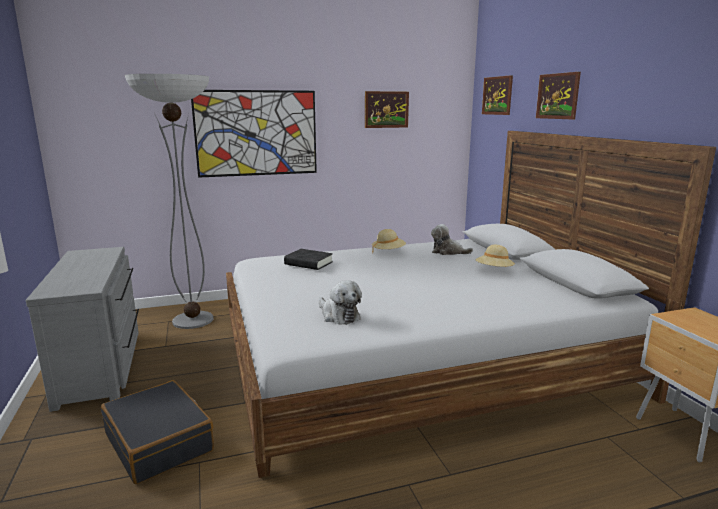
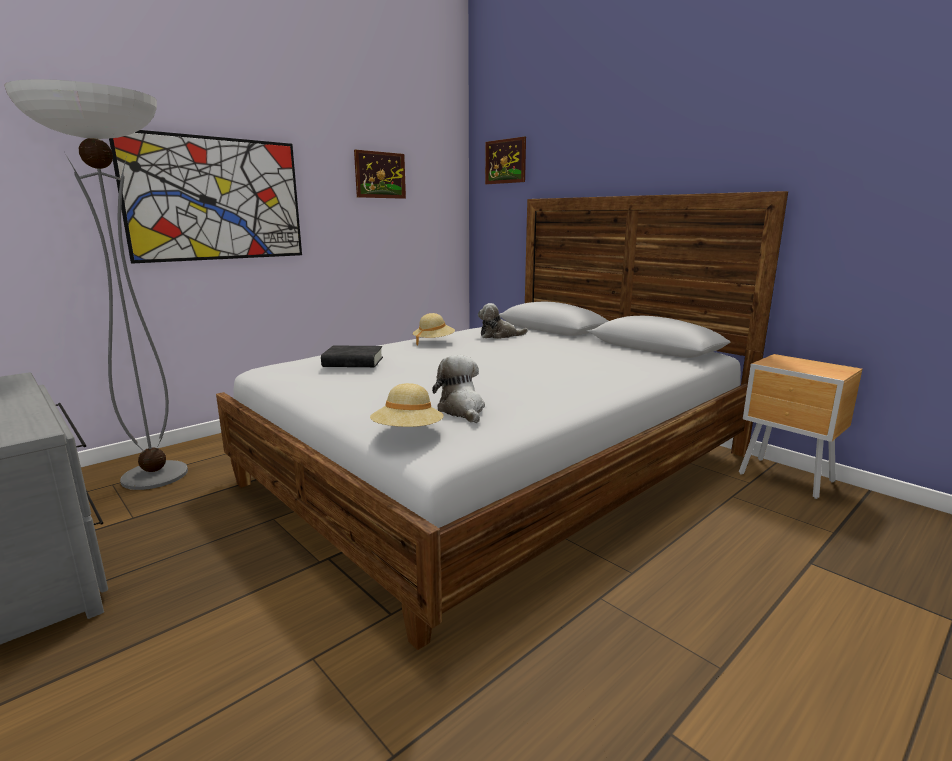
camera: 25 degrees left, 0 degrees up
(159, 442) = (225, 651): black suitcase -> none
(338, 316) = (462, 410): plush toy -> plush toy turned 135 degrees counterclockwise
(494, 270) = (568, 346): beige hat -> beige hat (408, 433)
(557, 96) = (590, 155): picture -> none

